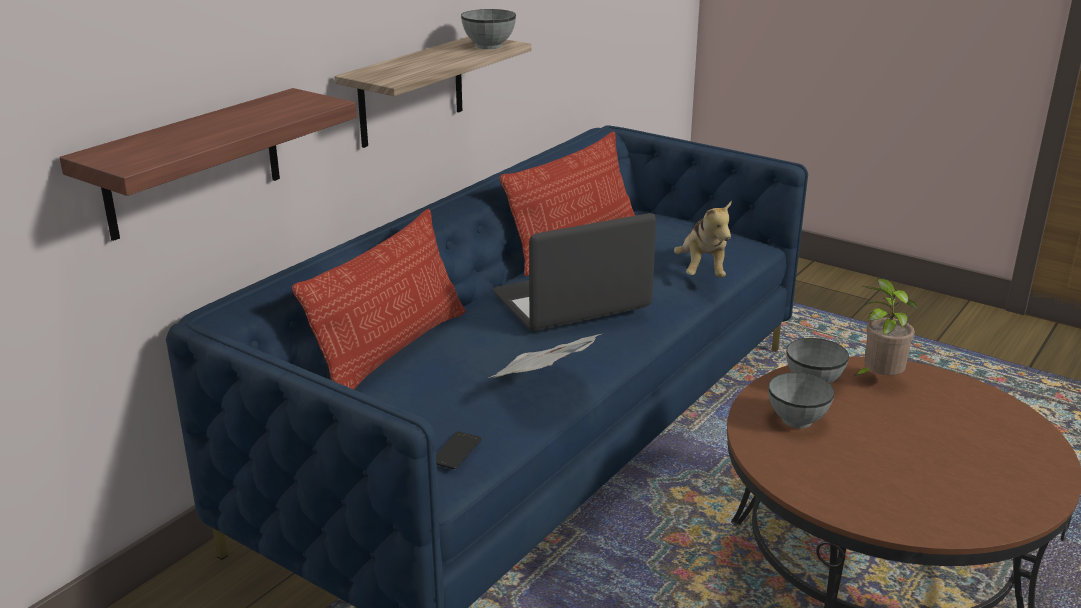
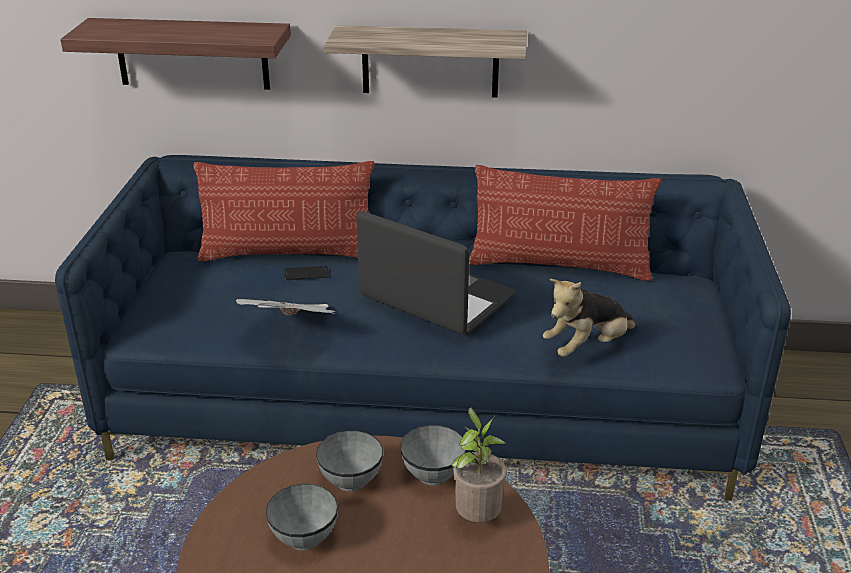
camera: 60 degrees right, 5 degrees up
(456, 451) = (174, 326): phone -> phone (306, 274)
(489, 46) = (489, 42): grey bowl -> grey bowl (303, 538)

